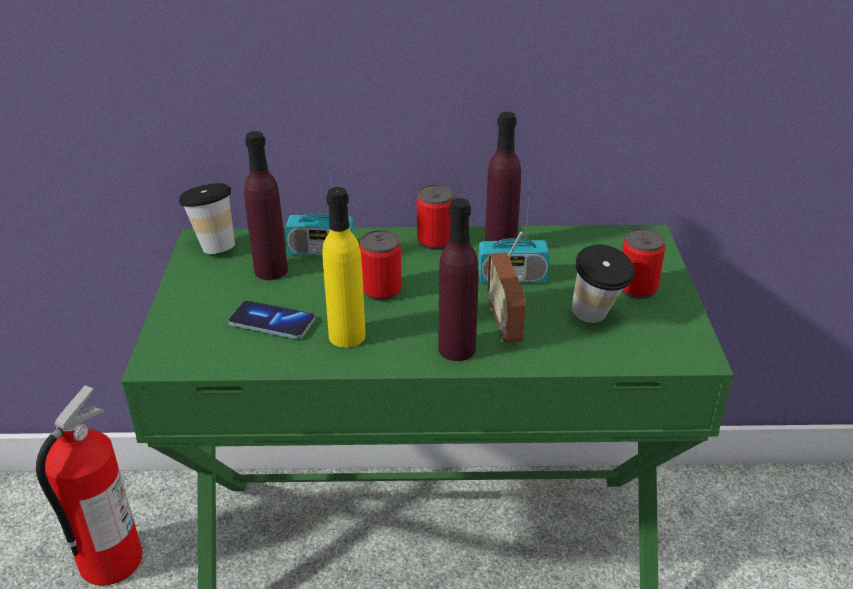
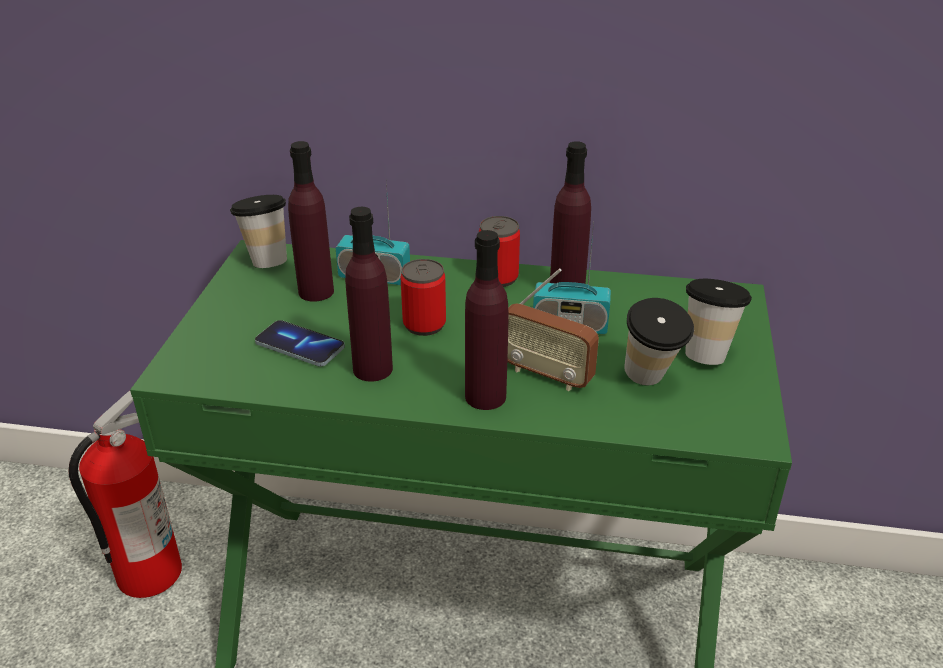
camera: 10 degrees right, 0 degrees up
(347, 336) = (373, 369): yellow bottle -> purple bottle
(504, 323) = (546, 375): radio -> radio turned 60 degrees counterclockwise
(637, 288) = (707, 352): can -> cup

